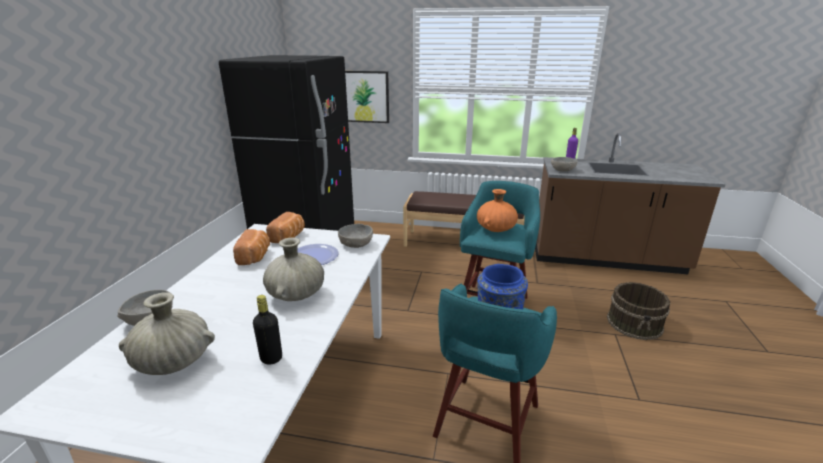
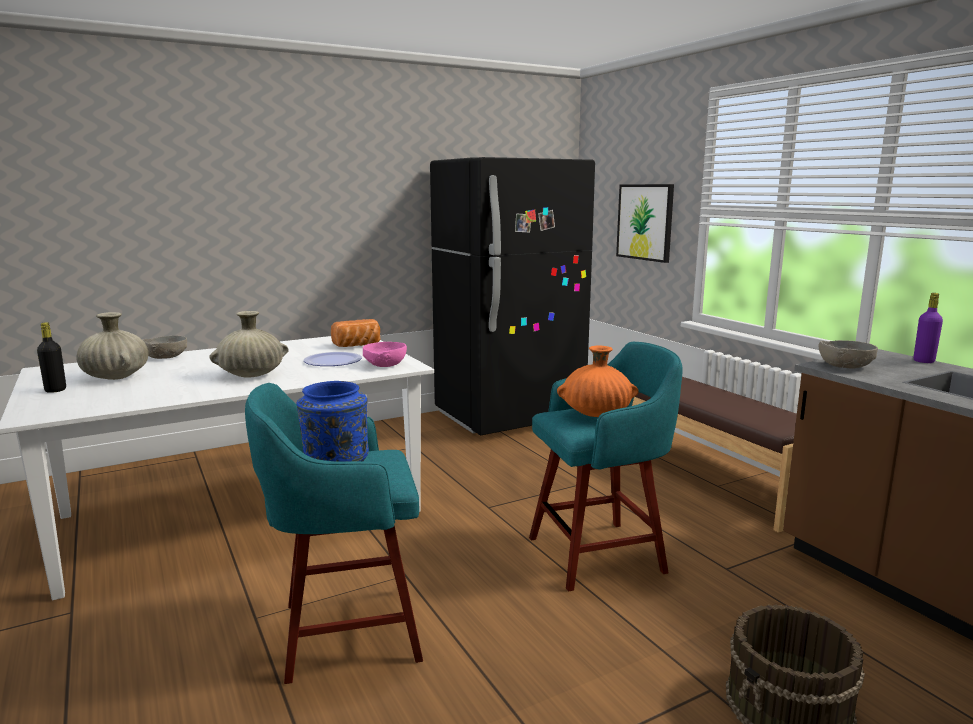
camera: 50 degrees right, 10 degrees down
(255, 257) = (301, 349): bread -> none
(271, 358) = (143, 395): black bottle -> black bottle (55, 390)
(356, 244) = (384, 364): grey bowl -> pink bowl

